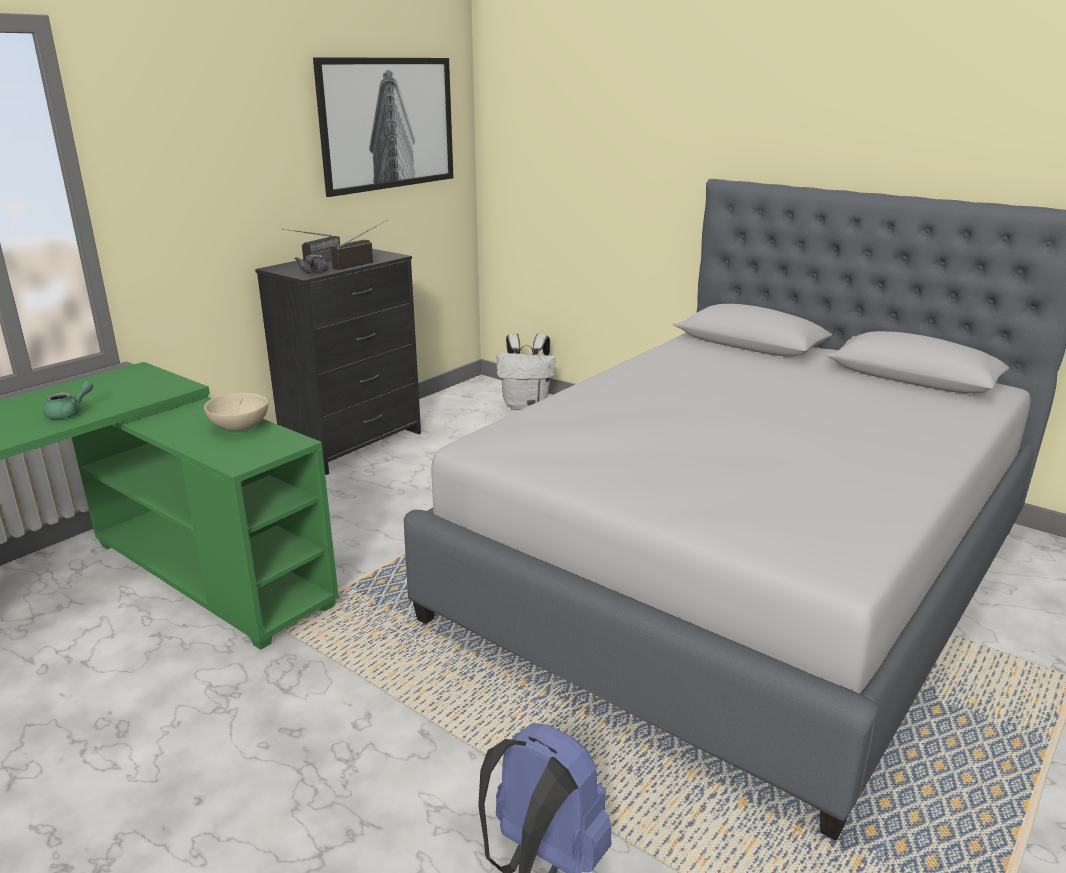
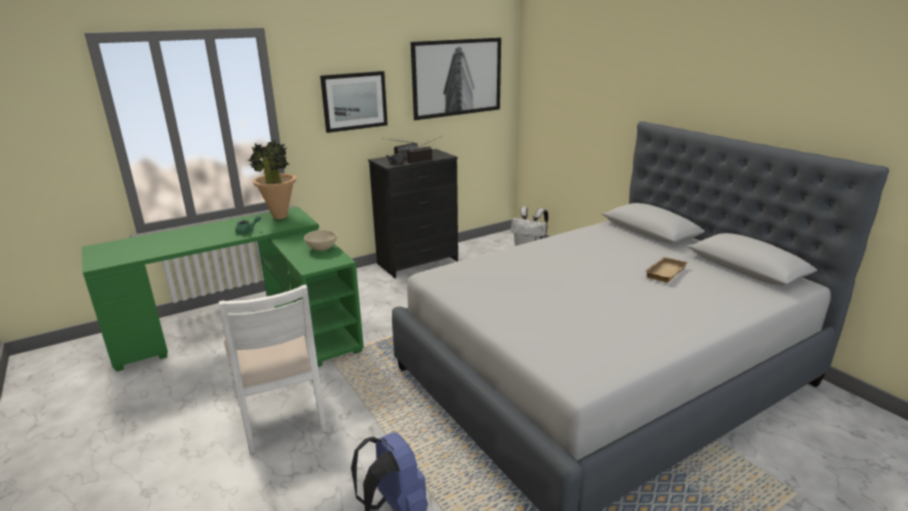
camera: 20 degrees right, 0 degrees up
(119, 382) = (279, 216): none -> potted plant
(225, 163) = (354, 101): none -> picture
(235, 742) = (281, 411): none -> white chair
(818, 395) = (664, 272): none -> beige tray

